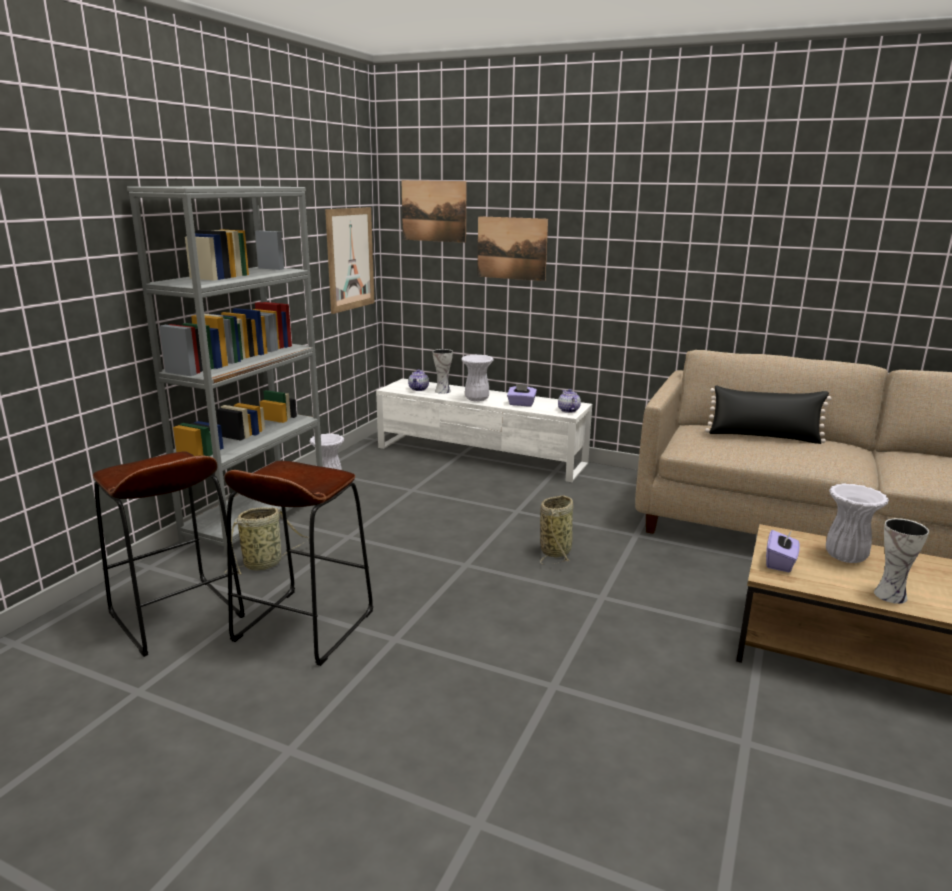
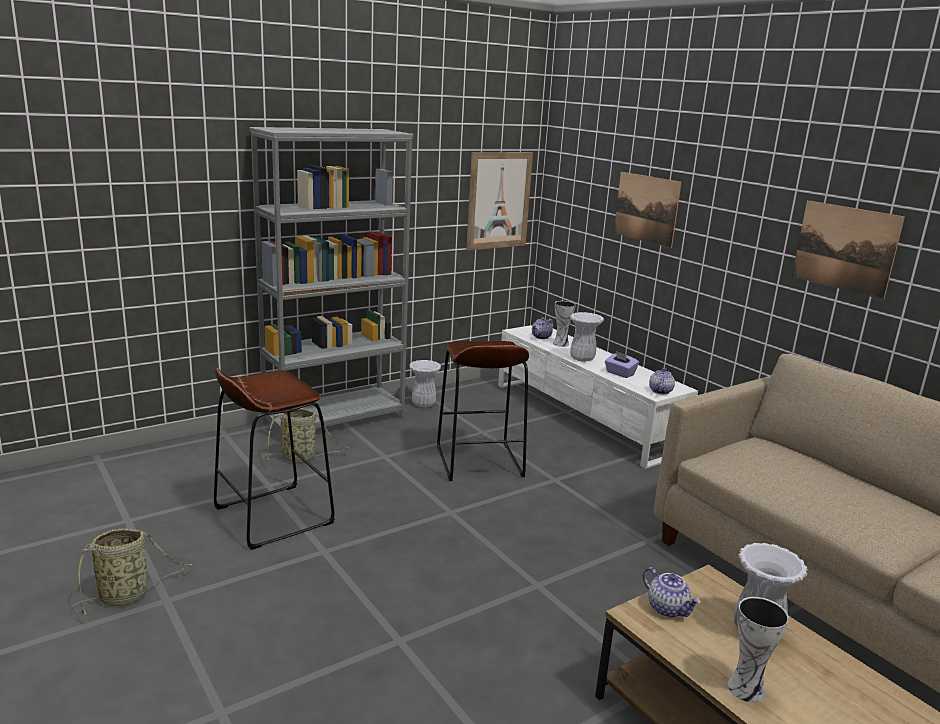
camera: 30 degrees right, 0 degrees up
(176, 615) = (203, 476): brown stool -> brown stool (479, 462)
(433, 211) = (586, 161): picture -> picture (845, 248)
(556, 550) = (547, 528): basket -> basket (127, 596)
(764, 437) = (820, 474): black pillow -> none
(780, 563) = (668, 608): purple tissue box -> teapot

